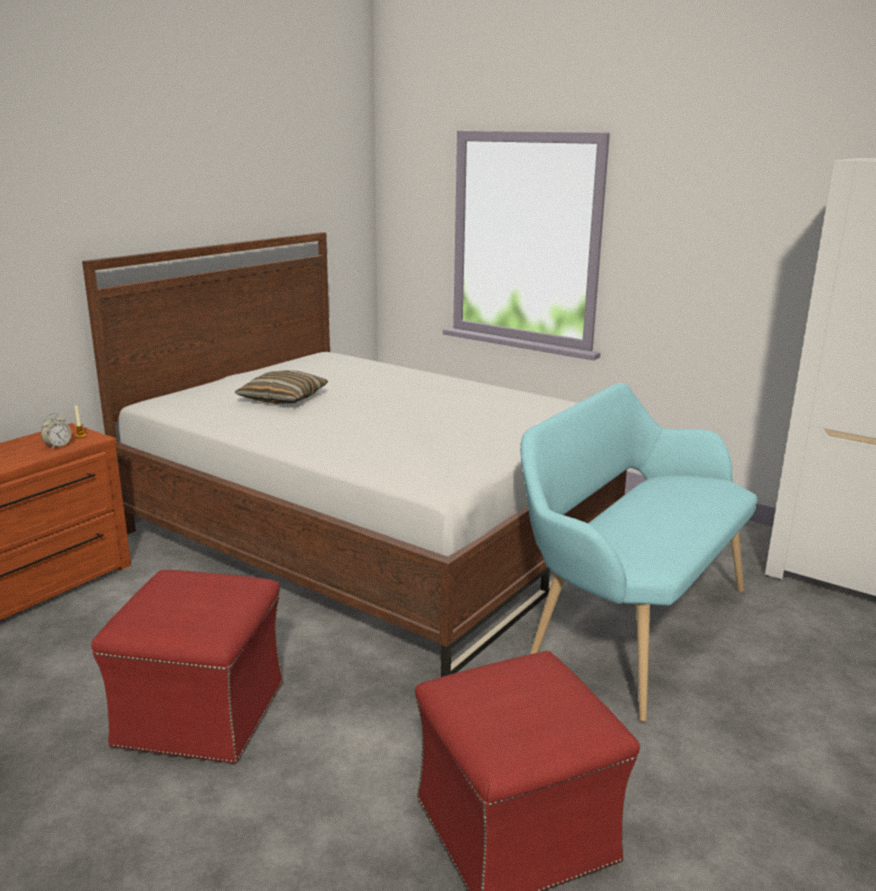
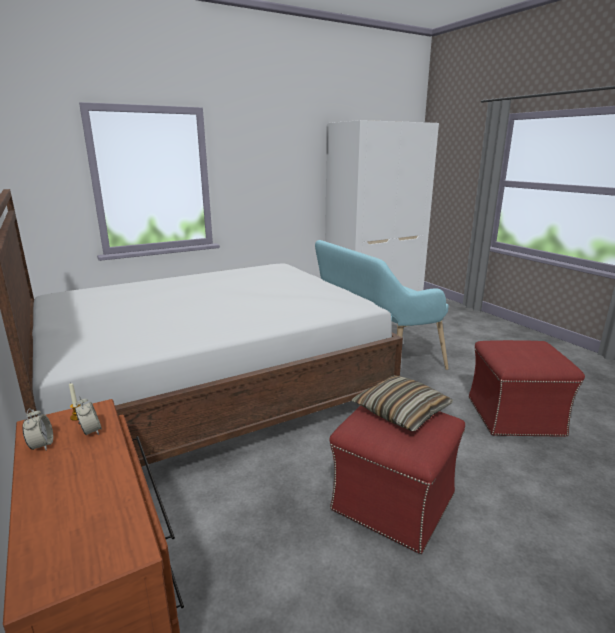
camera: 65 degrees left, 0 degrees up
(36, 438) = (41, 445): none -> alarm clock
(283, 398) = (145, 318): pillow -> pillow (401, 411)

